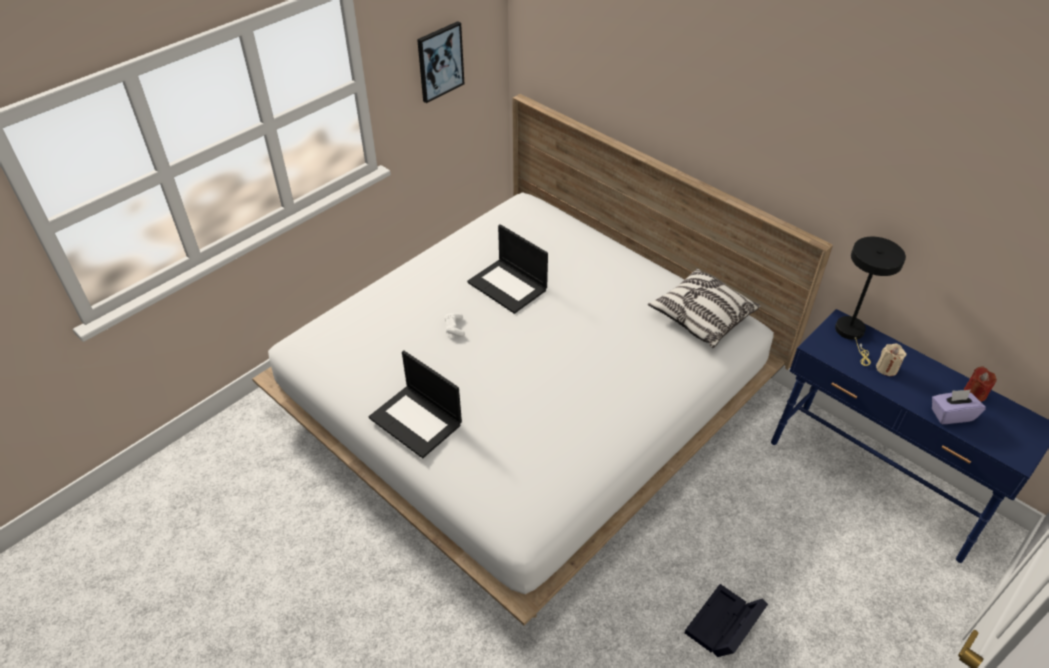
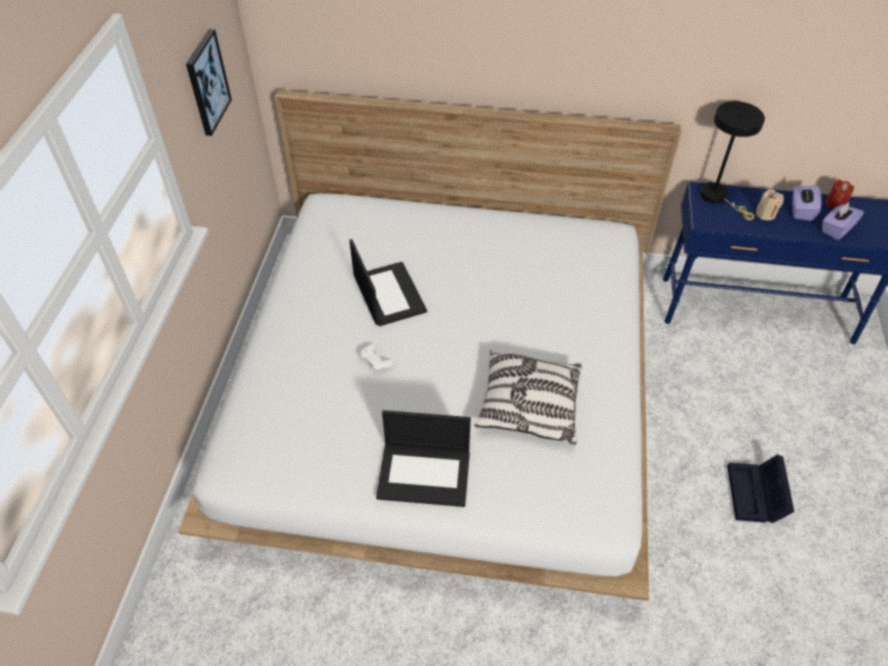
camera: 35 degrees left, 5 degrees up
(508, 286) = (388, 294): laptop -> laptop turned 120 degrees counterclockwise
(701, 317) = (575, 240): pillow -> pillow (528, 406)
(929, 382) = (801, 210): none -> purple tissue box

